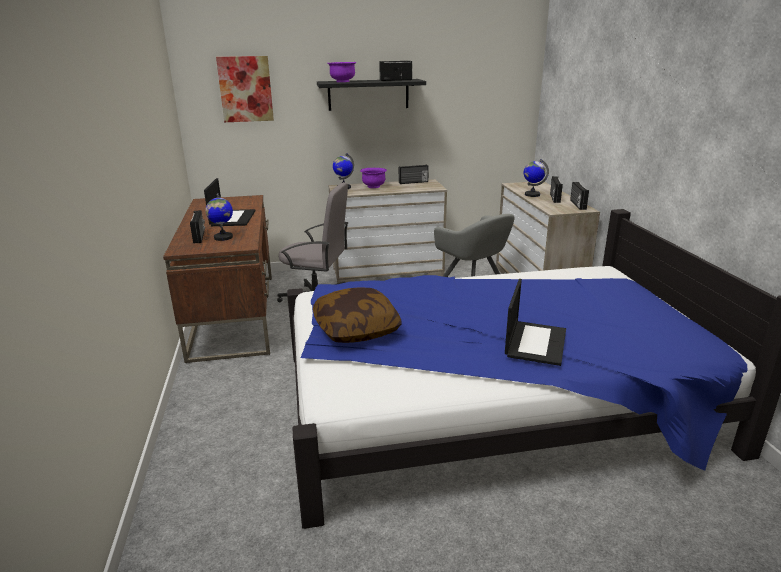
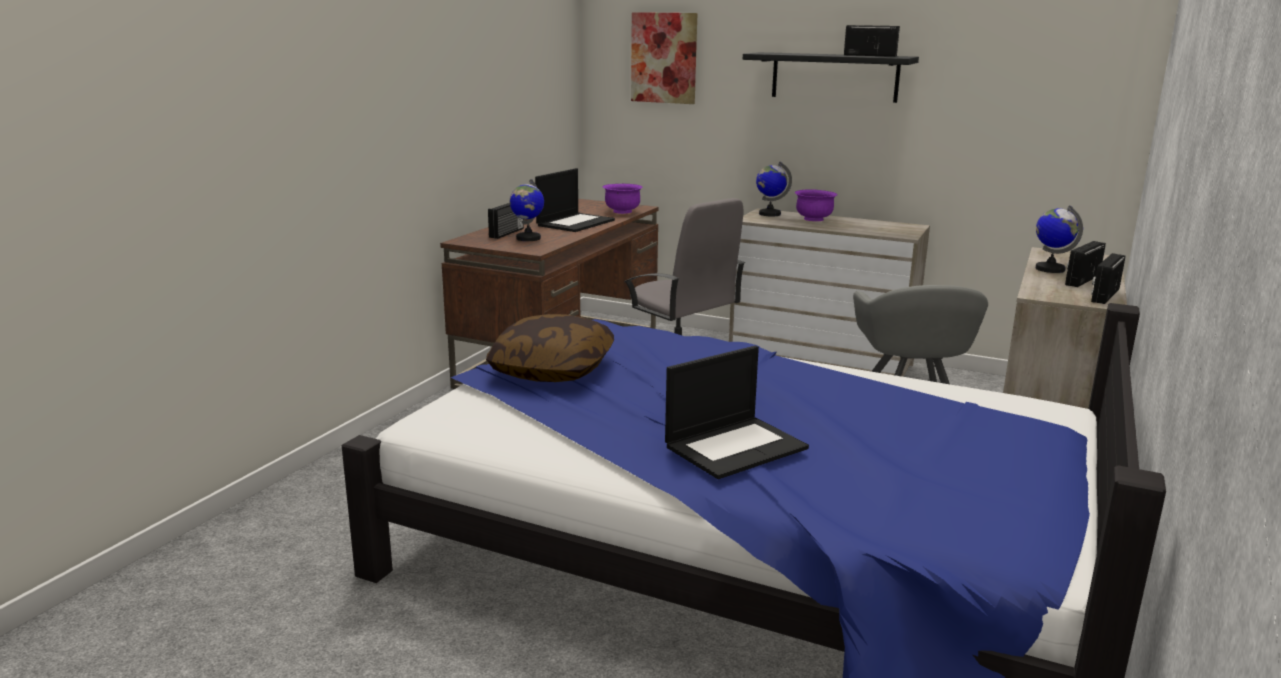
camera: 35 degrees right, 5 degrees down
(342, 81) = (786, 53): purple bowl -> purple bowl (622, 211)
(413, 182) = (884, 223): radio -> none

